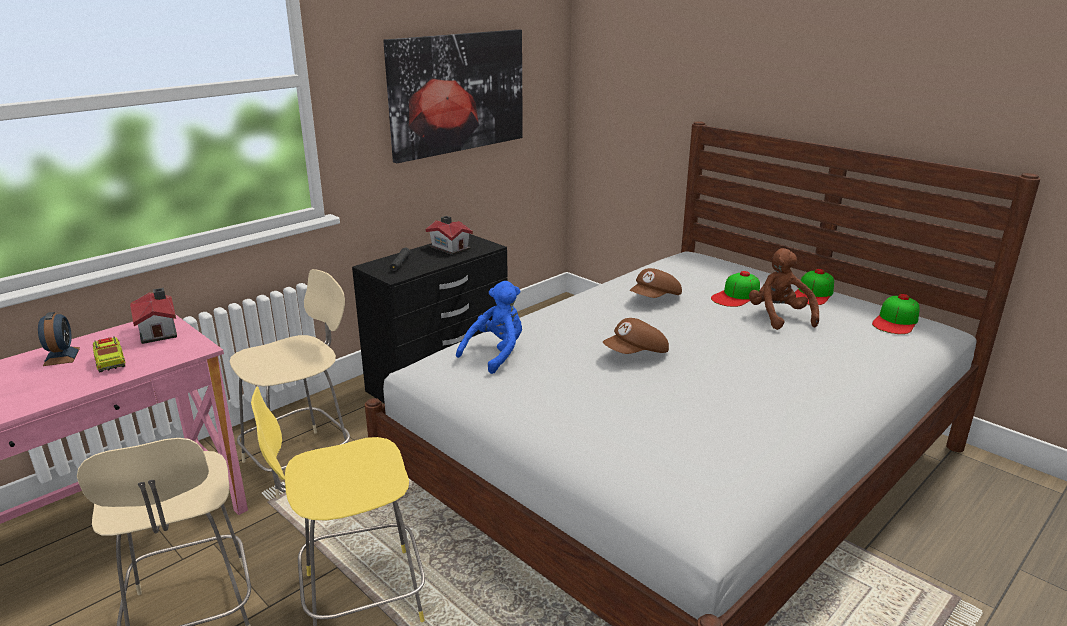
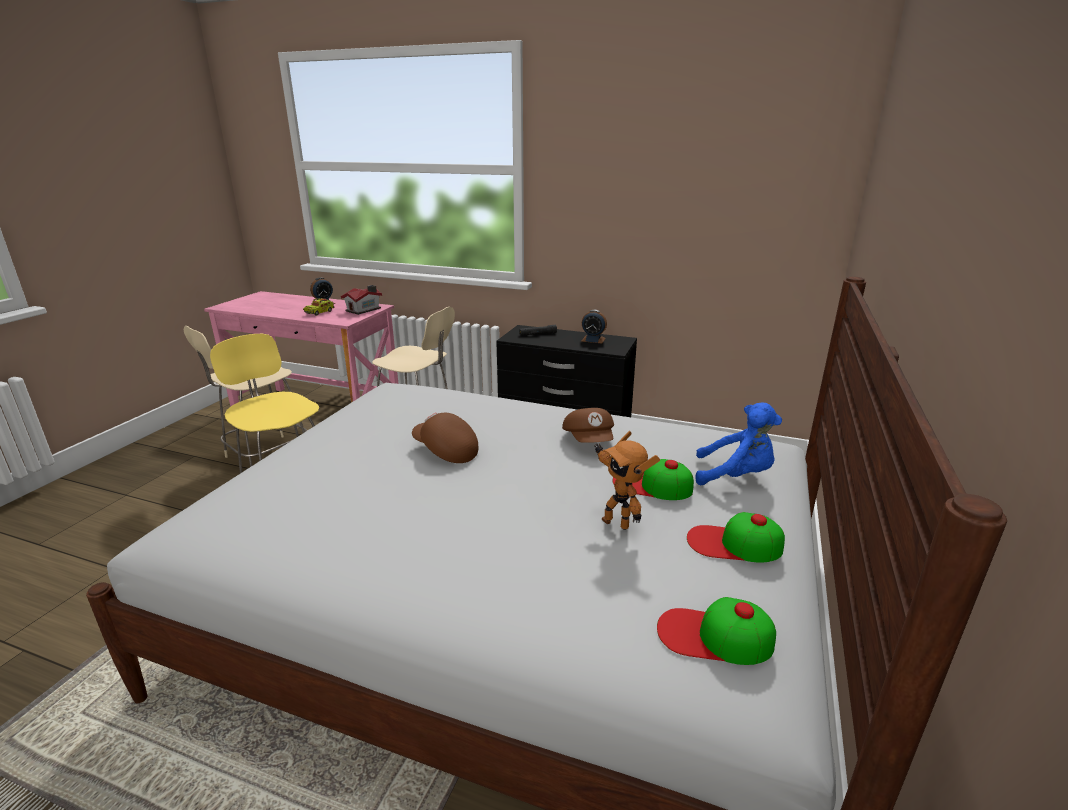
camera: 65 degrees right, 0 degrees up
(450, 247) = (593, 339): toy house -> alarm clock
(457, 93) = (673, 203): picture -> none
(496, 354) = (414, 400): blue plush toy -> blue plush toy (735, 476)
(655, 299) = (589, 441): brown cap -> brown cap turned 120 degrees counterclockwise
(779, 317) = (617, 522): brown plush toy -> toy robot

